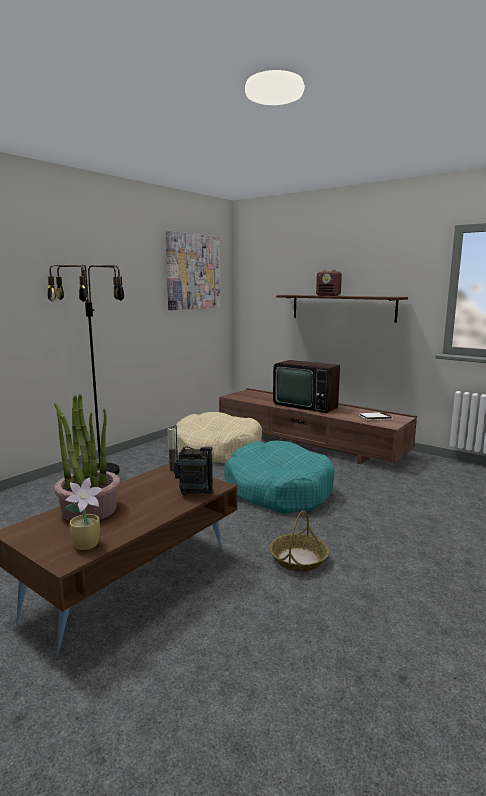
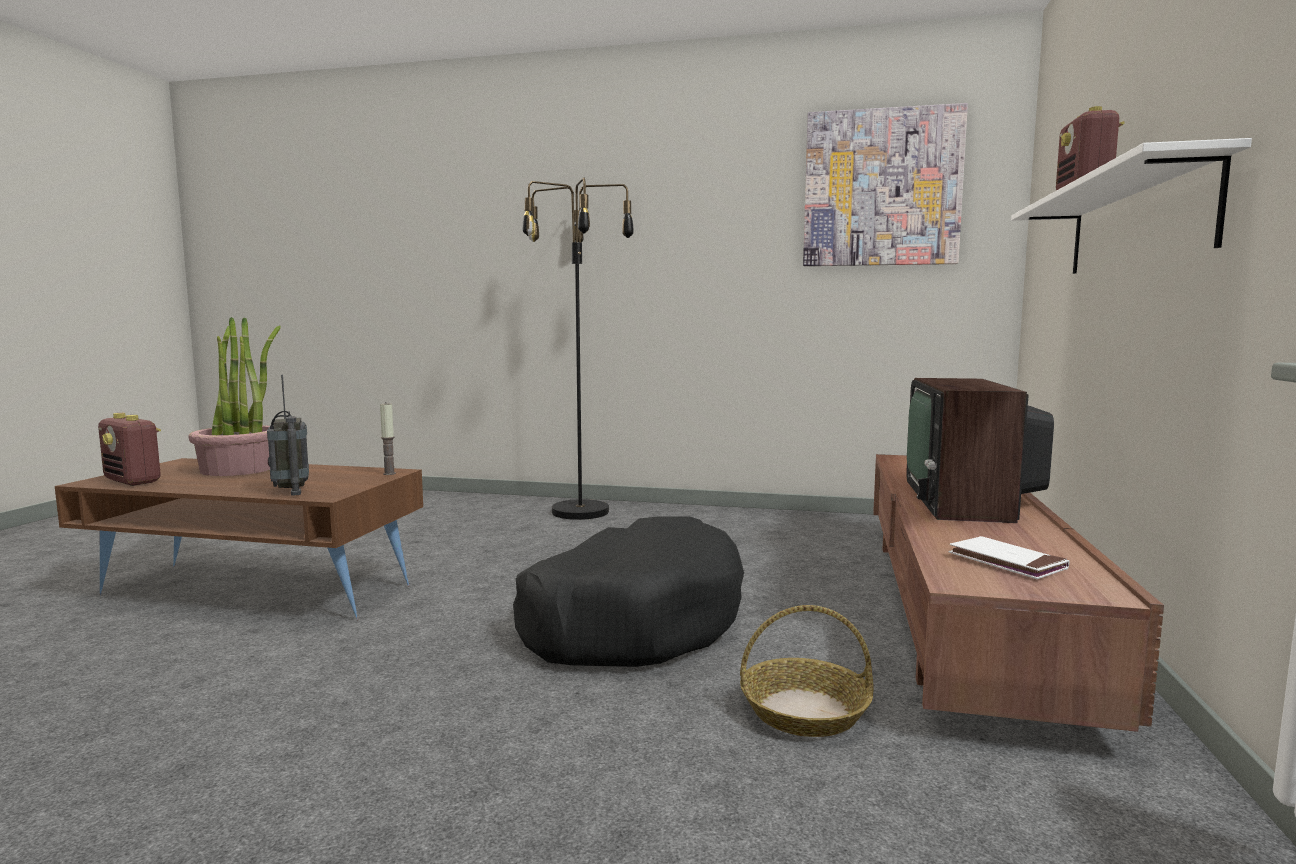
camera: 65 degrees right, 5 degrees down
(88, 544) = (133, 481): potted plant -> radio
(217, 450) = (768, 546): beige dog bed -> none
(278, 490) = (632, 620): turquoise dog bed -> black dog bed
(298, 559) = (331, 682): basket -> basket (803, 712)
(342, 307) = (1135, 224): brown shelf -> white shelf

